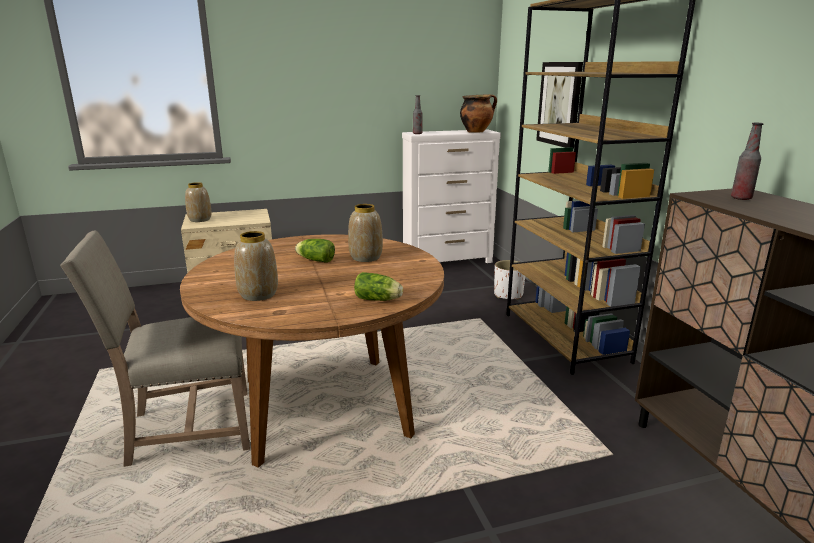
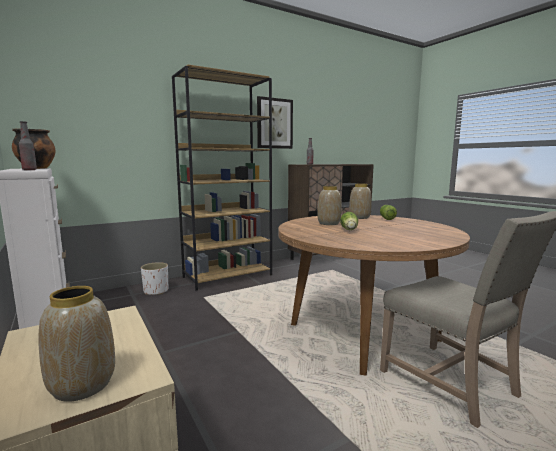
camera: 105 degrees left, 10 degrees down
(258, 294) = (424, 231): vase -> vase (359, 217)
(560, 104) = (140, 138): picture -> picture (274, 123)

